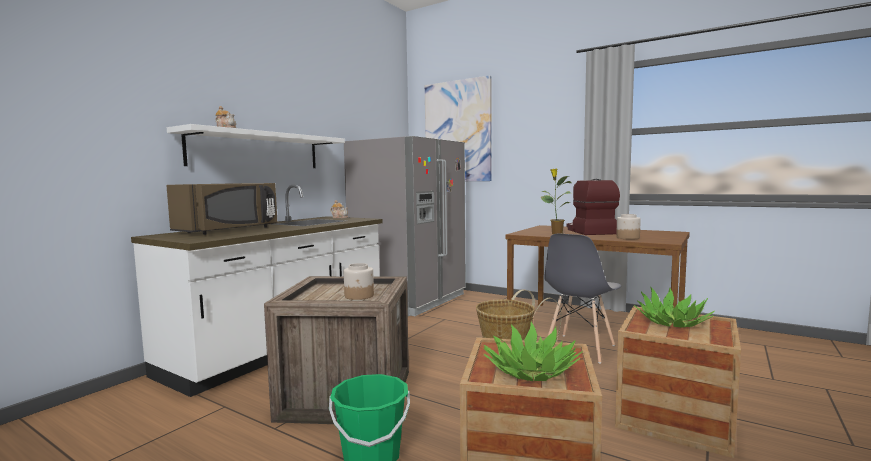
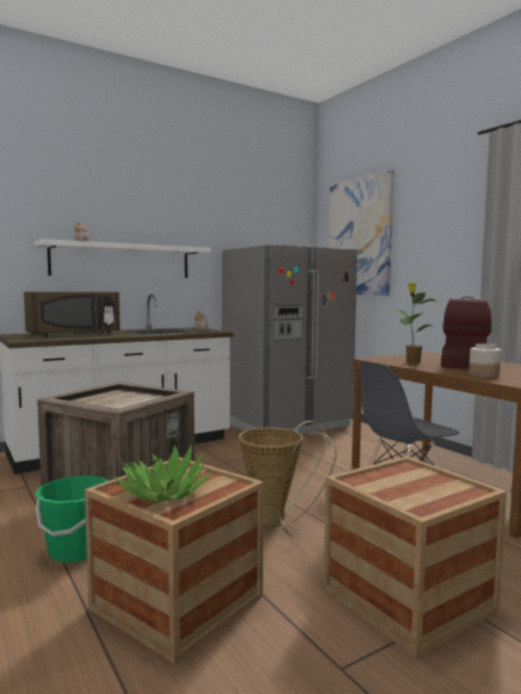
camera: 25 degrees right, 0 degrees up
(359, 296) = (125, 404): jar -> none
(672, 322) = (416, 480): potted plant -> none

